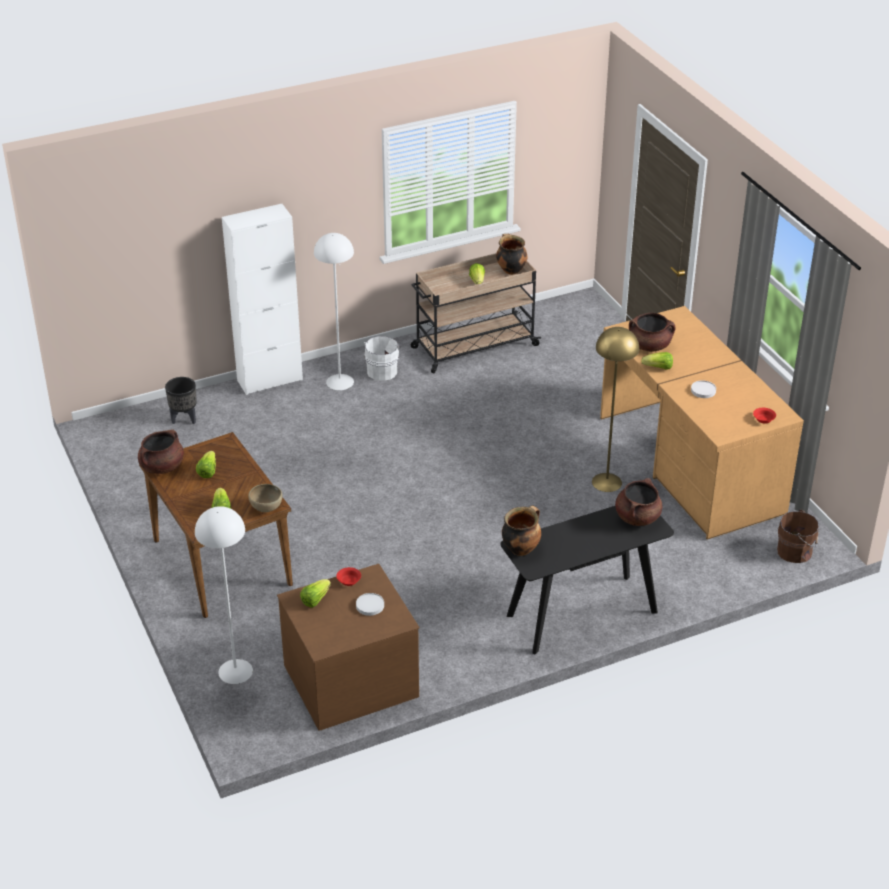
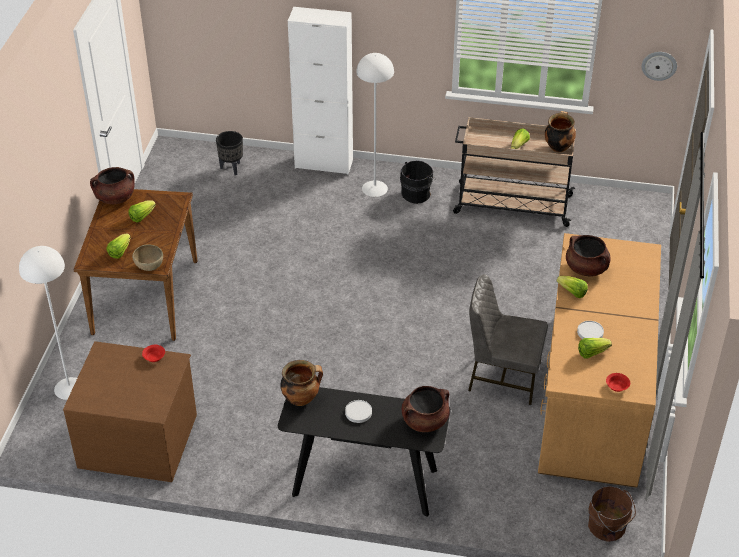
camera: 35 degrees right, 5 degrees up
(315, 599) = (115, 359): lettuce -> lettuce (592, 353)
(370, 605) = (147, 386): white plate -> white plate (358, 412)
(382, 370) = (417, 193): white bucket -> black bucket
(570, 162) = (659, 65): none -> wall clock
(606, 482) = (503, 377): yellow floor lamp -> grey chair

